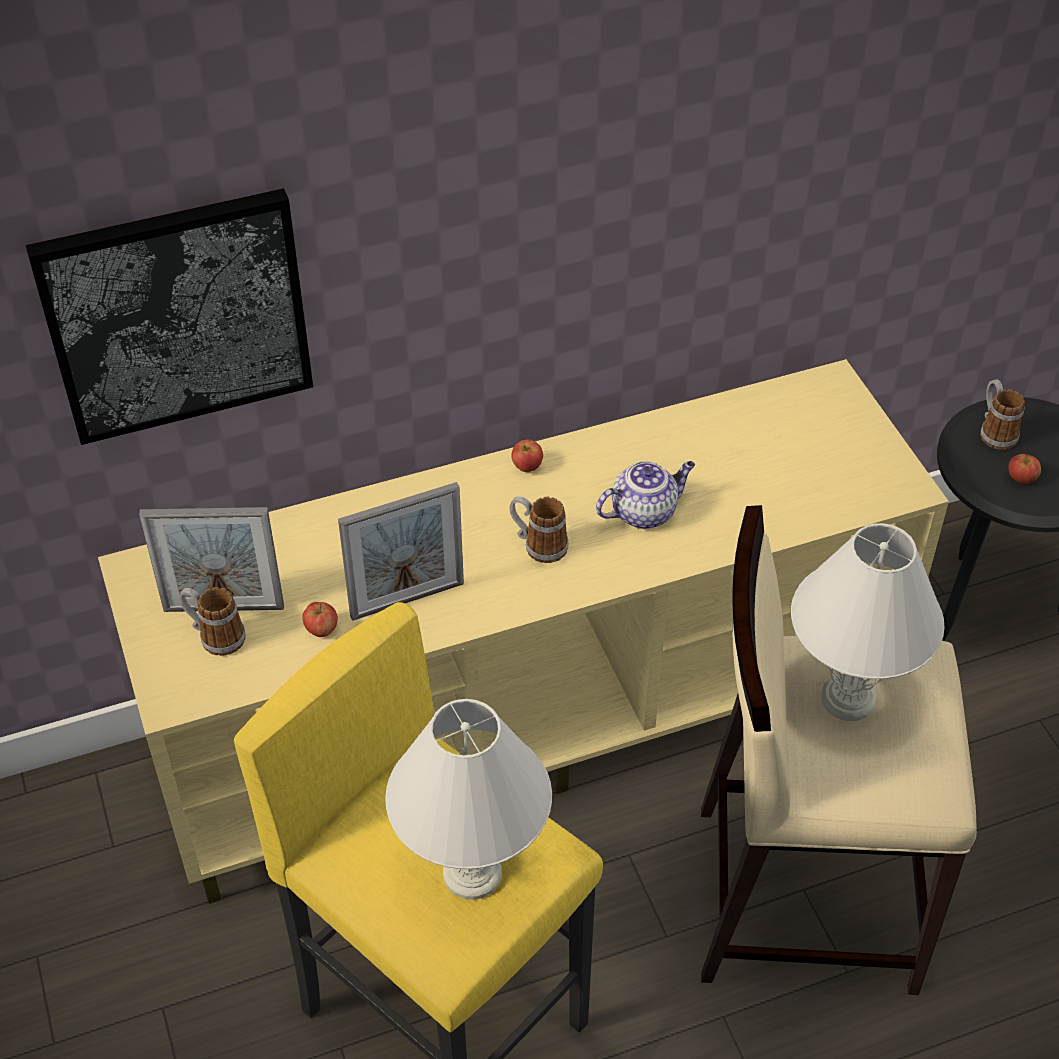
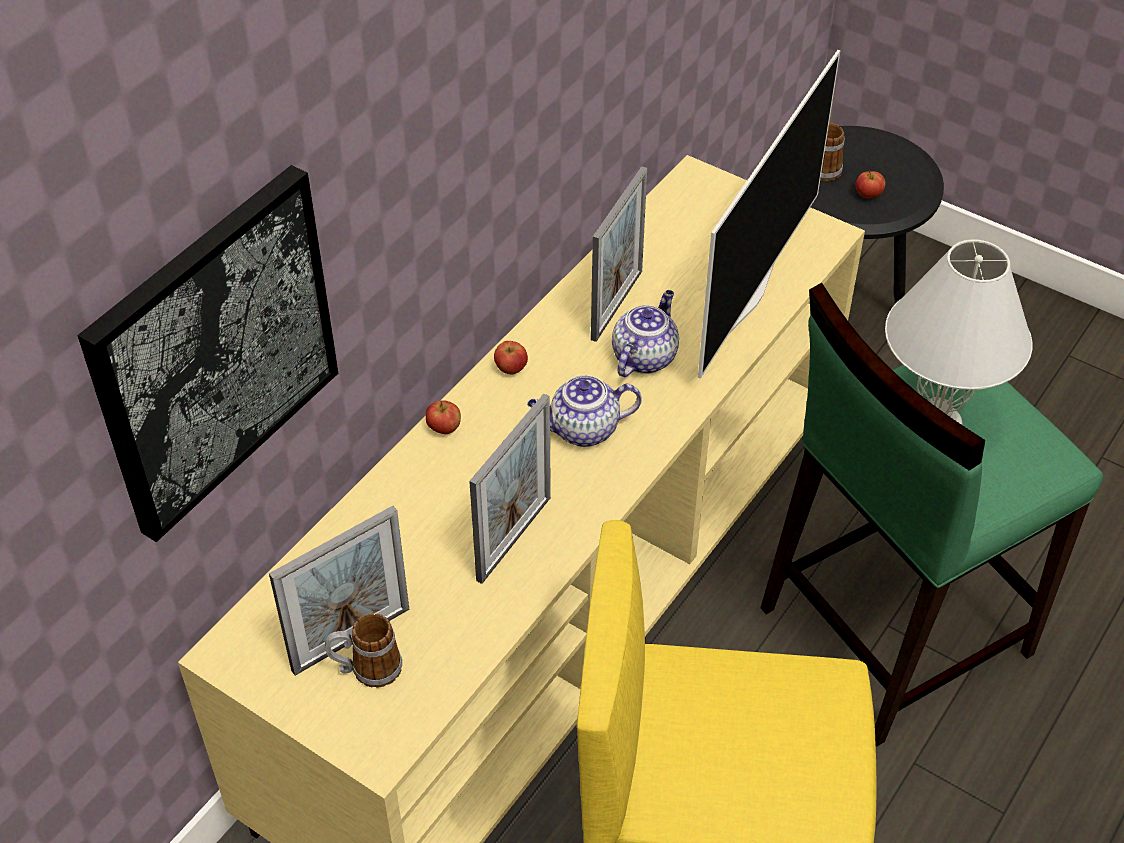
camera: 35 degrees left, 0 degrees up
(321, 630) = (461, 607): apple -> apple (444, 428)
(471, 872) = (789, 737): white table lamp -> none
(538, 545) = (583, 430): mug -> teapot
(662, 458) = (617, 305): none -> picture frame
(781, 505) = (746, 296): none -> television
(801, 896) = (891, 630): beige stool -> green stool

